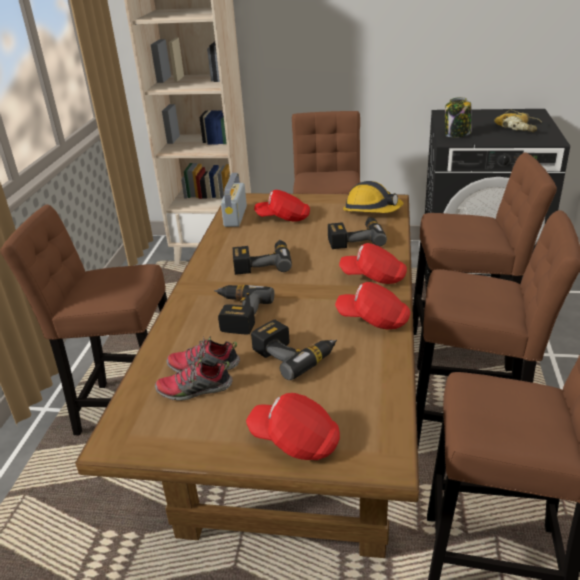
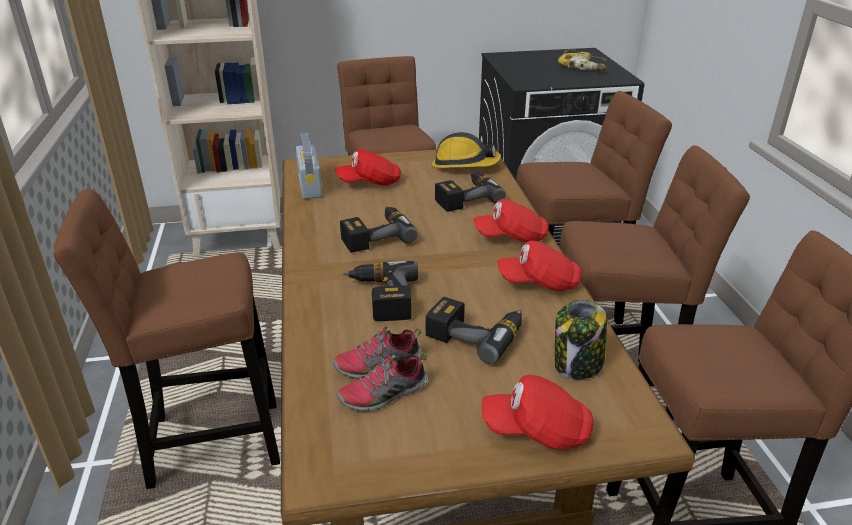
camera: 20 degrees left, 0 degrees up
(457, 134) = (526, 77): jar -> jar (577, 365)

